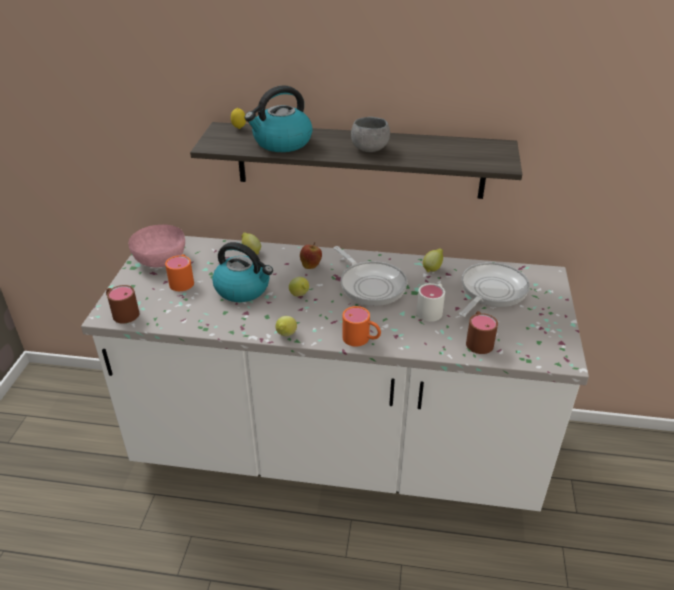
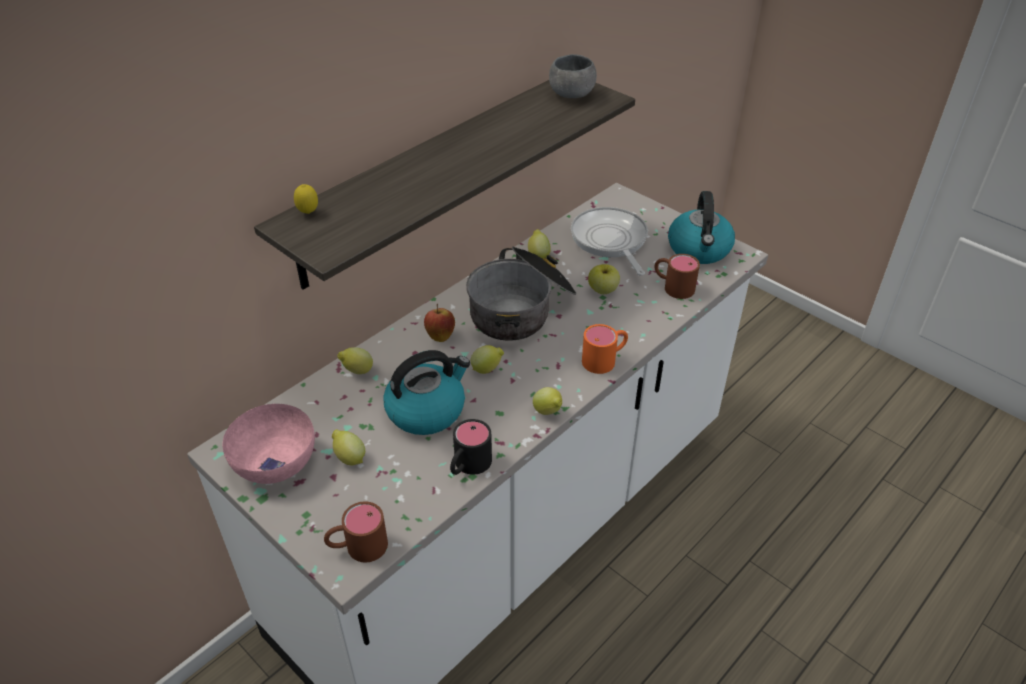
camera: 55 degrees left, 5 degrees up
(183, 280) = (349, 458): orange mug -> lemon
(212, 323) = (468, 466): none -> black mug
(281, 143) = (392, 198): kettle -> kettle (699, 249)
(369, 149) = (483, 150): grey bowl -> grey bowl (571, 94)
(370, 285) = (522, 309): frying pan -> cooking pot
(432, 309) = (603, 290): white mug -> apple

